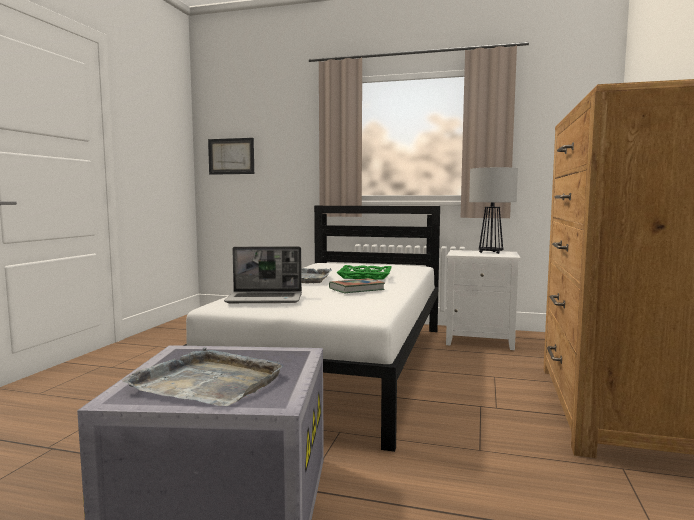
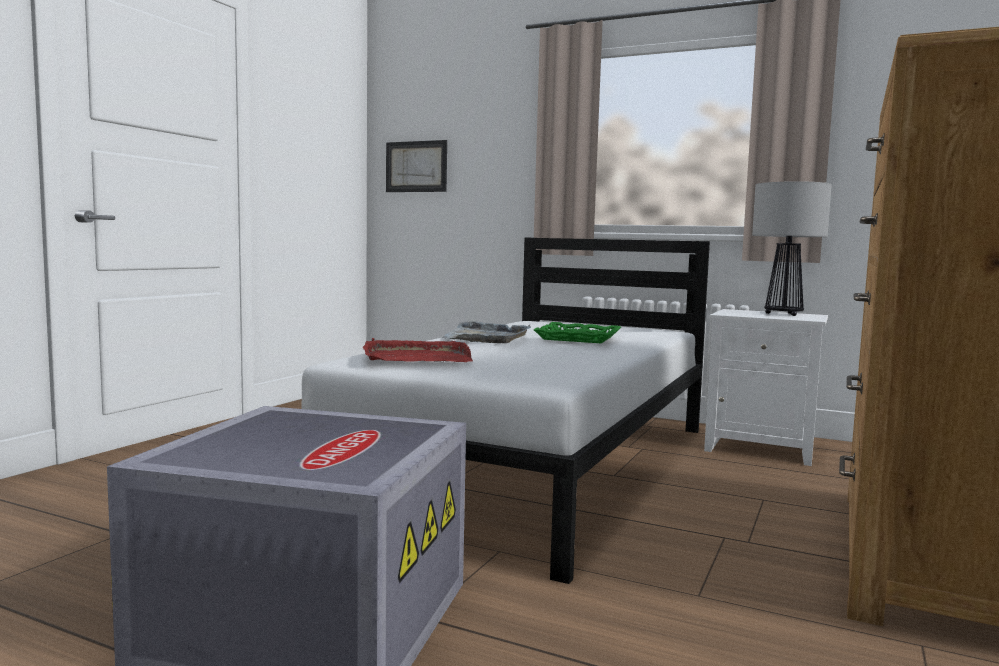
camera: 10 degrees right, 0 degrees up
(209, 382) = (287, 449): grey tray -> none
(266, 299) = (416, 357): laptop -> red tray
(356, 289) = (553, 353): book -> none

